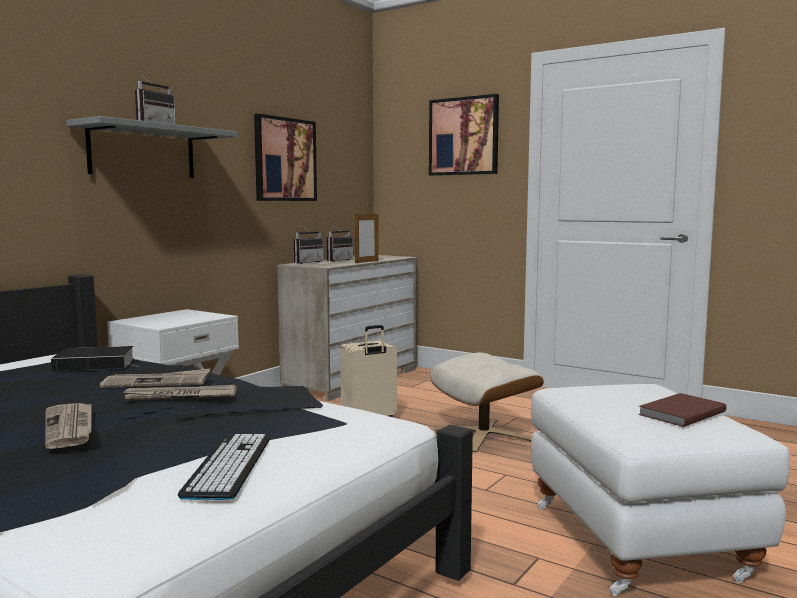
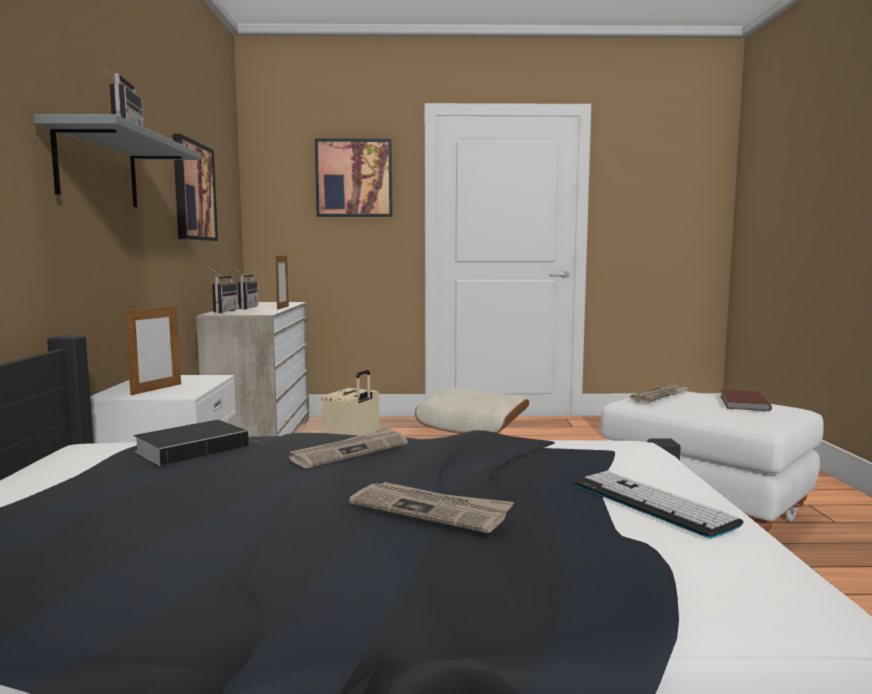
camera: 35 degrees left, 0 degrees up
(160, 320) = (156, 389): none -> picture frame
(180, 396) = (423, 458): newspaper -> newspaper (660, 396)

